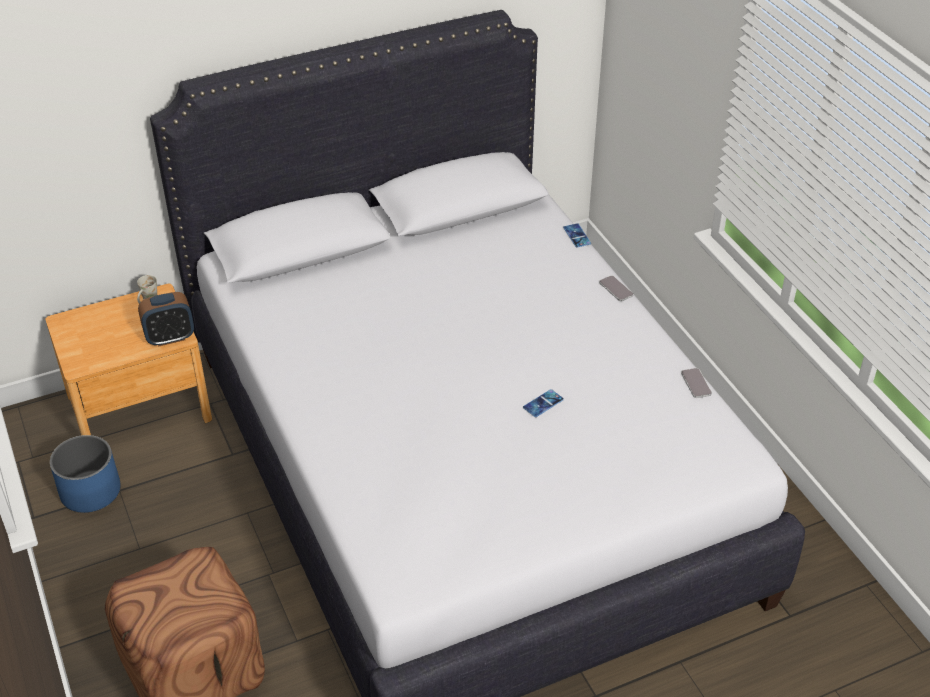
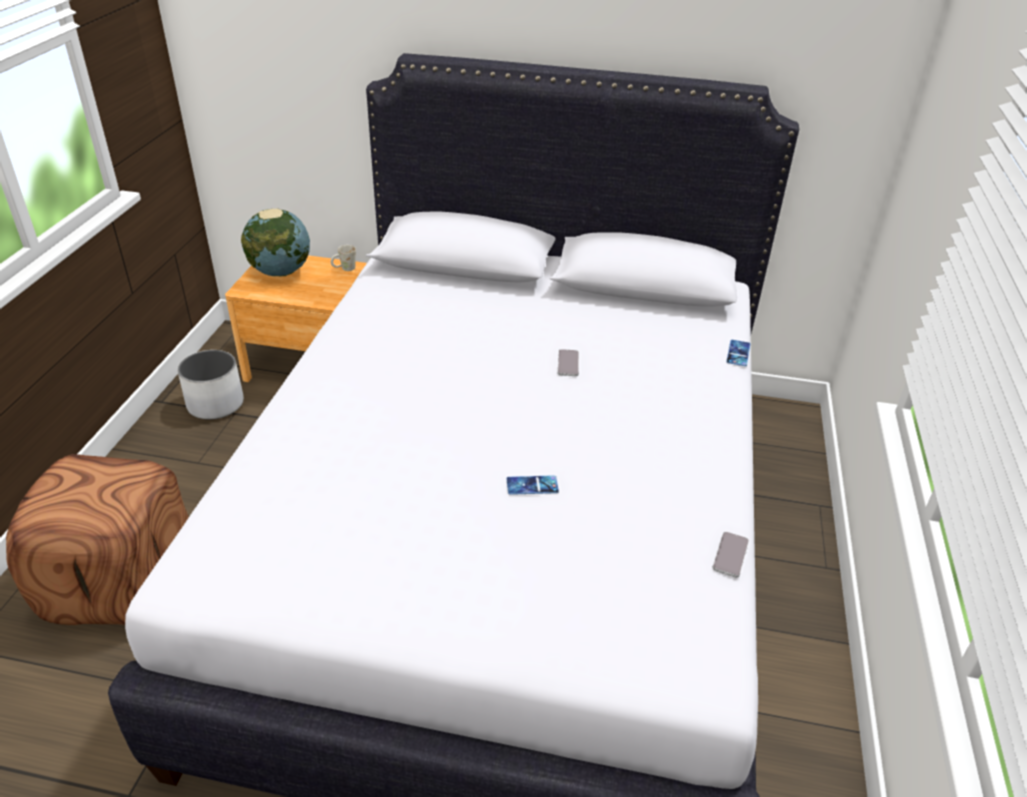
camera: 35 degrees right, 5 degrees down
(90, 332) = (280, 272): none -> globe
(90, 492) = (215, 404): blue planter -> white planter
(170, 337) = (328, 299): alarm clock -> none
(616, 289) = (731, 417): phone -> phone (568, 363)

